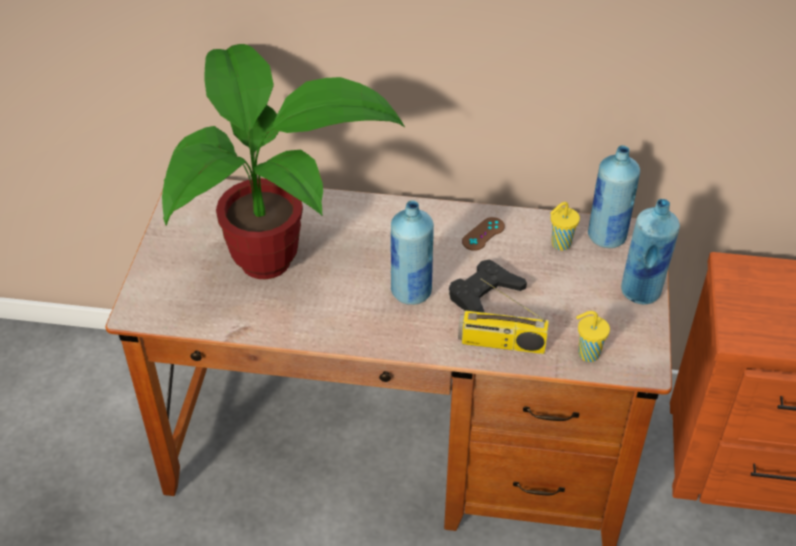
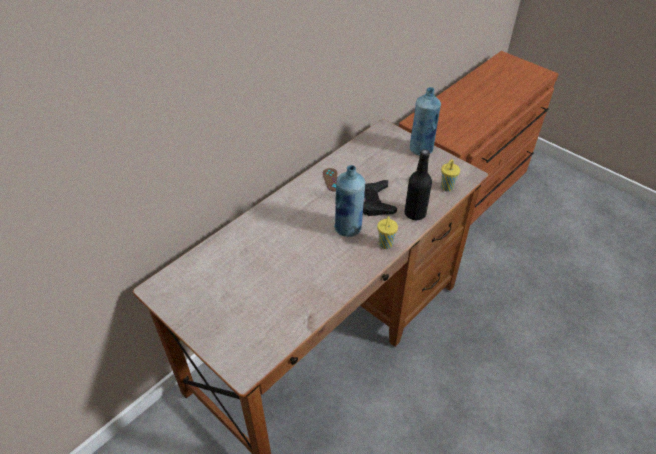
camera: 55 degrees left, 0 degrees up
(276, 258) = (265, 273): potted plant -> none
(501, 343) = (415, 213): radio -> black bottle
(559, 244) = (365, 158): yellow cup -> yellow cup (385, 245)
(606, 237) = (375, 141): blue bottle -> none

